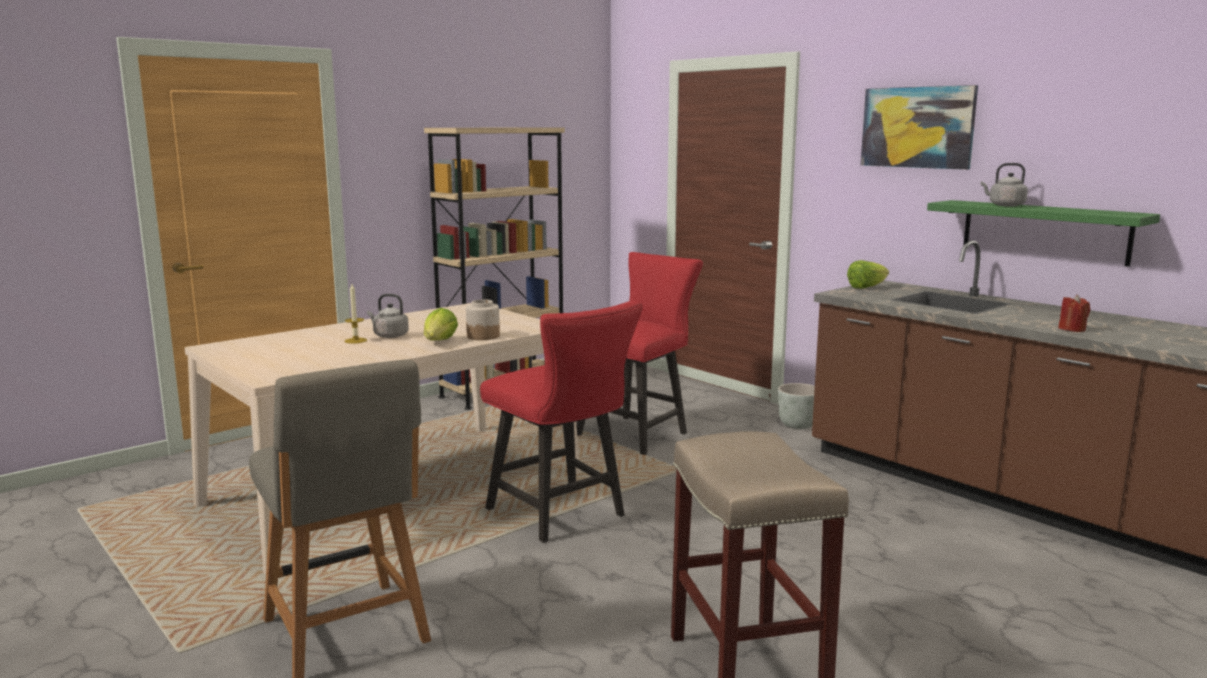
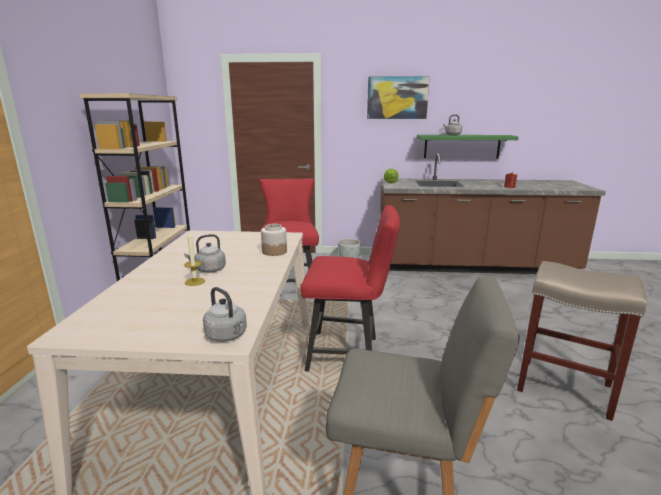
camera: 45 degrees left, 5 degrees up
(274, 376) = (227, 336): none -> grey kettle
(439, 342) = (261, 264): lettuce -> none

